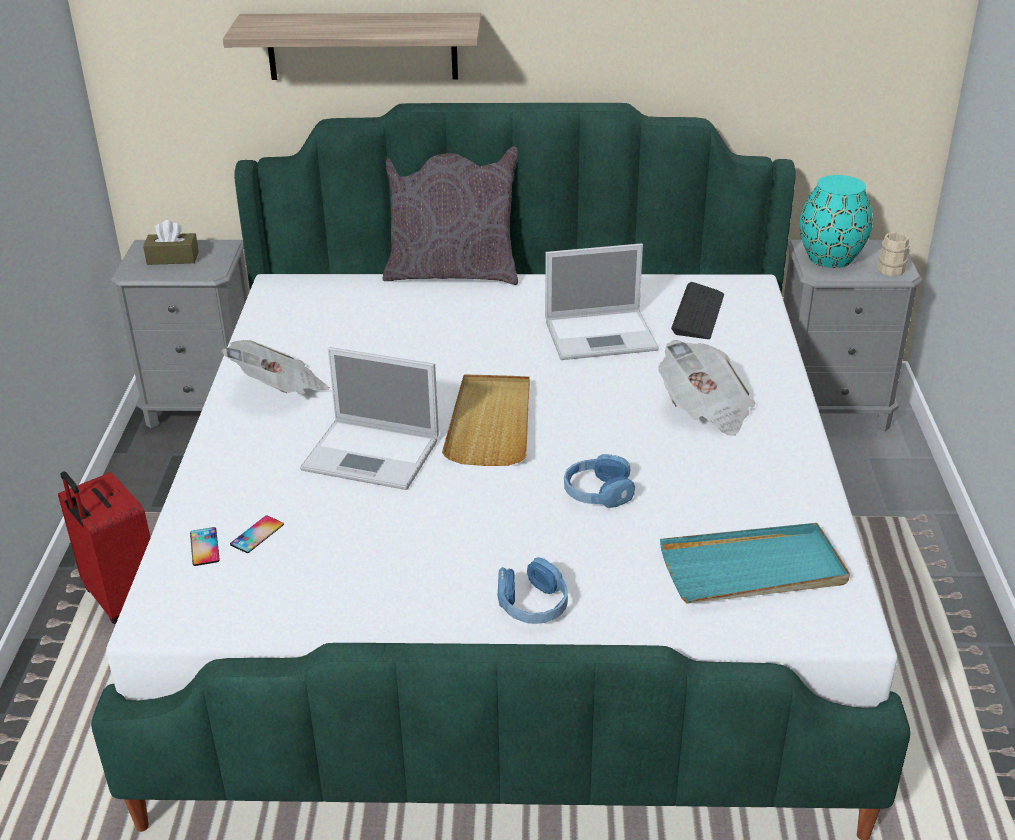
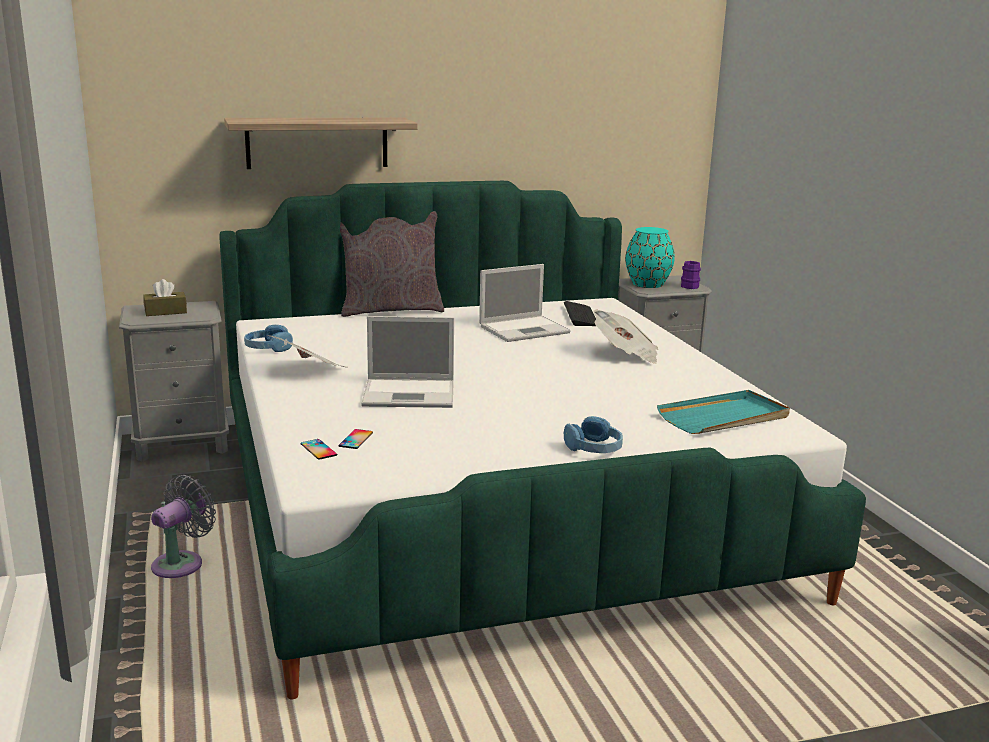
camera: 20 degrees left, 15 degrees down
(121, 599) = (182, 563): red suitcase -> grey fan
(491, 423) = (484, 373): beige tray -> none
(597, 492) = (589, 395): blue headphones -> blue headphones (268, 348)
(892, 268) = (690, 286): beige mug -> purple mug

